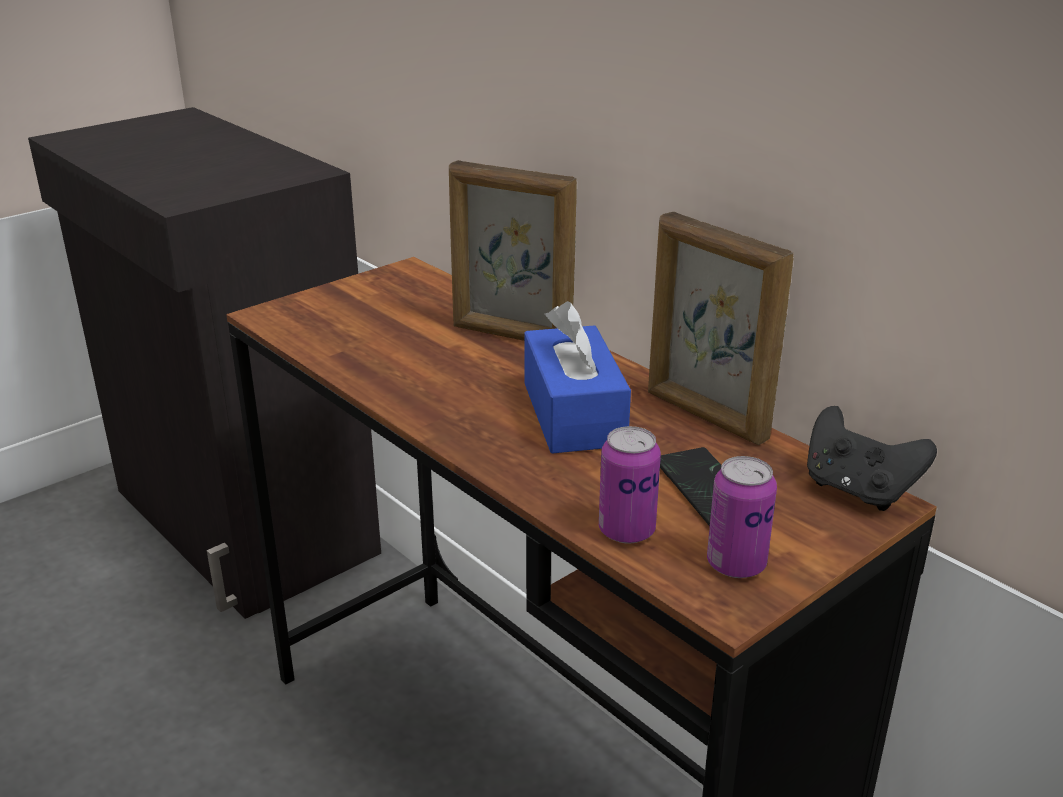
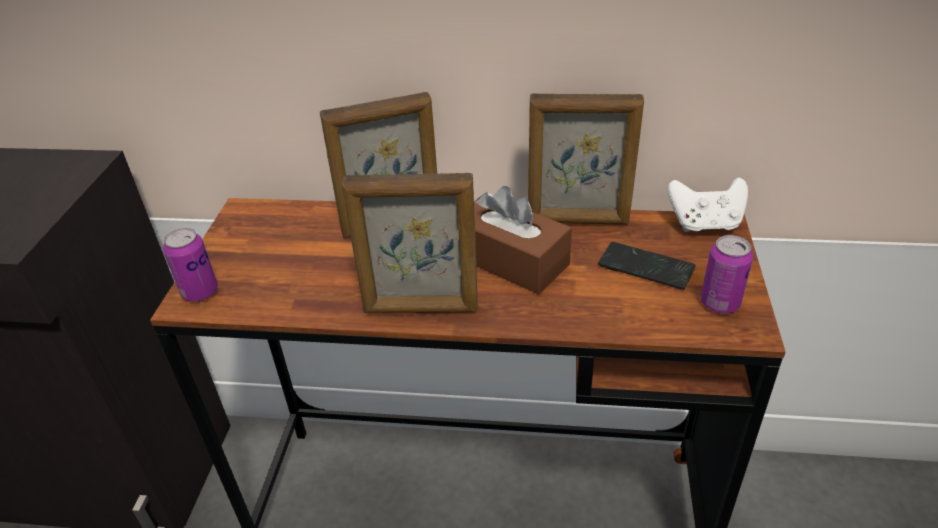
camera: 40 degrees left, 10 degrees up
(427, 409) = (421, 309): none -> picture frame
(573, 414) = (510, 260): blue tissue box -> brown tissue box
(626, 530) = (647, 318): can -> can (200, 292)
(857, 490) = (705, 224): black game controller -> white game controller

